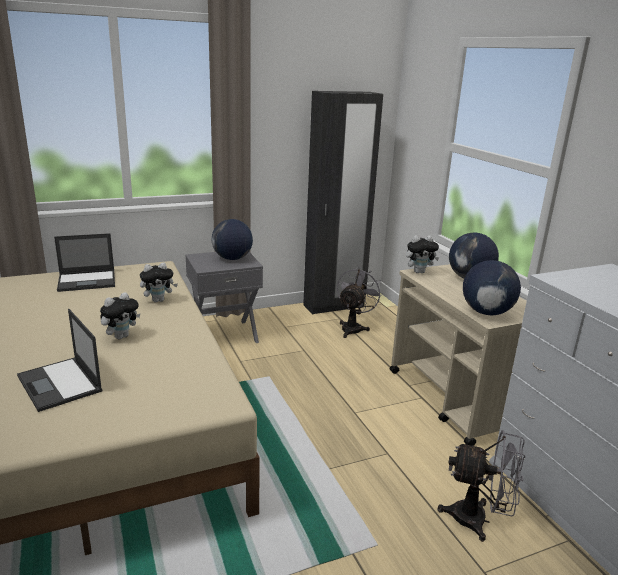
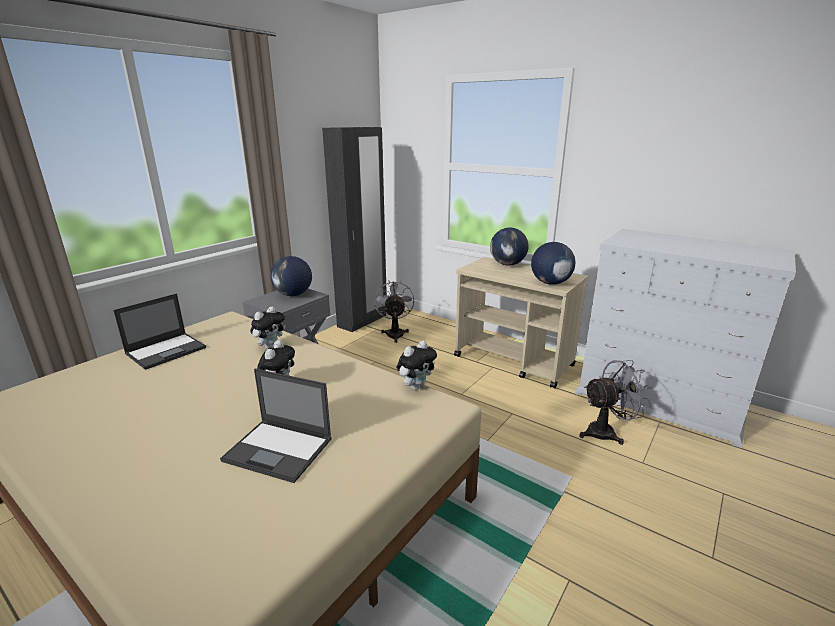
camera: 30 degrees left, 0 degrees up
(419, 272) = (470, 268): plush toy -> plush toy (416, 386)

